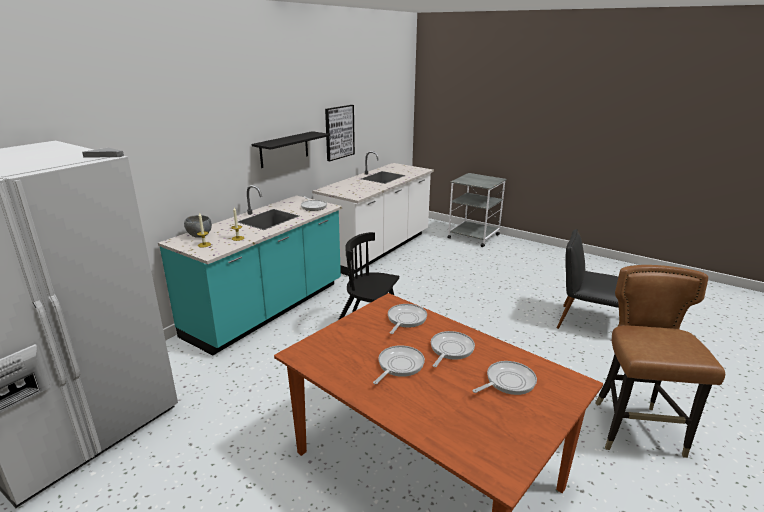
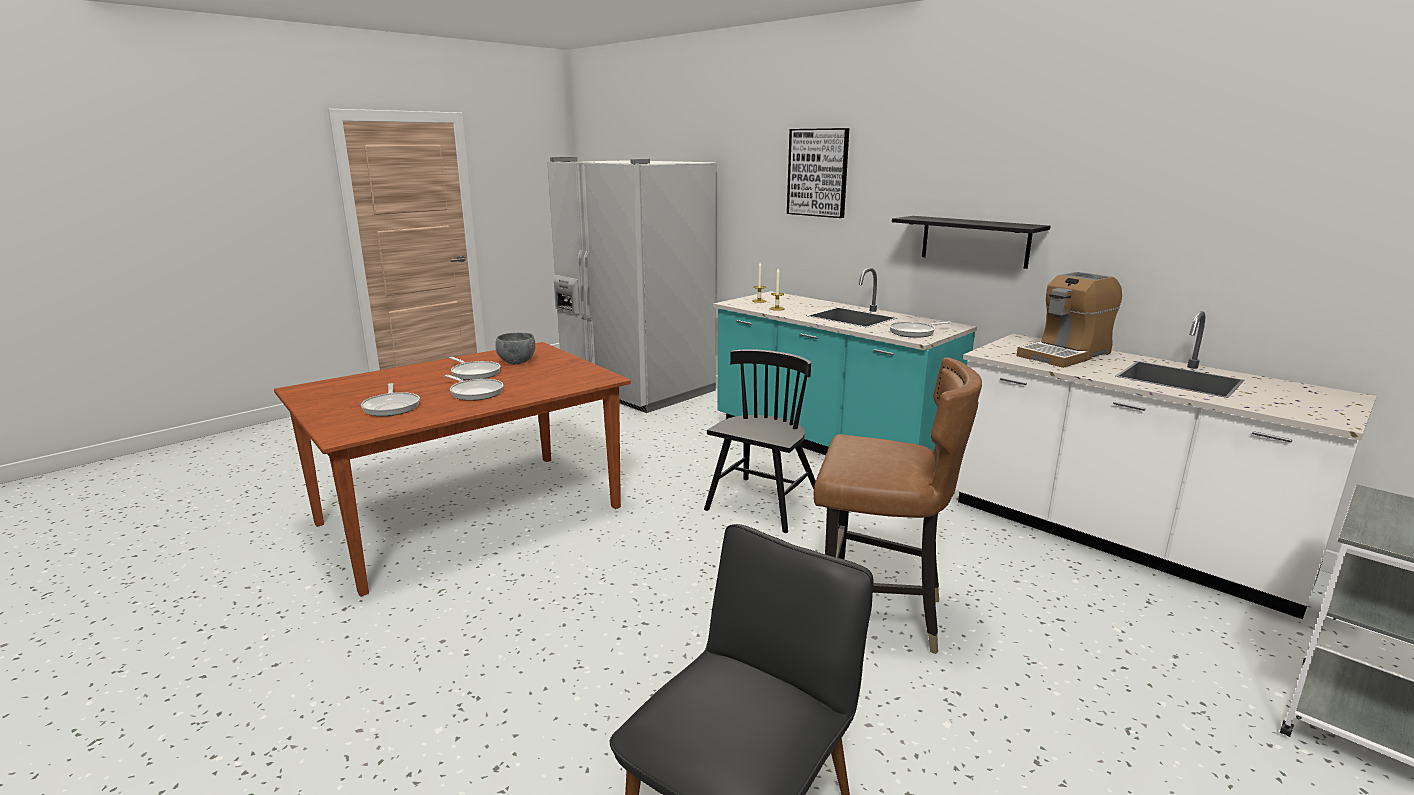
camera: 100 degrees right, 5 degrees down
(199, 236) = (787, 299): grey bowl -> grey bowl (516, 362)
(339, 132) = (1139, 247): picture -> picture (818, 172)
(353, 186) = (1065, 354): none -> coffee machine
(405, 319) = (556, 381): frying pan -> none
(635, 430) = (372, 711): brown chair -> brown chair (878, 616)

